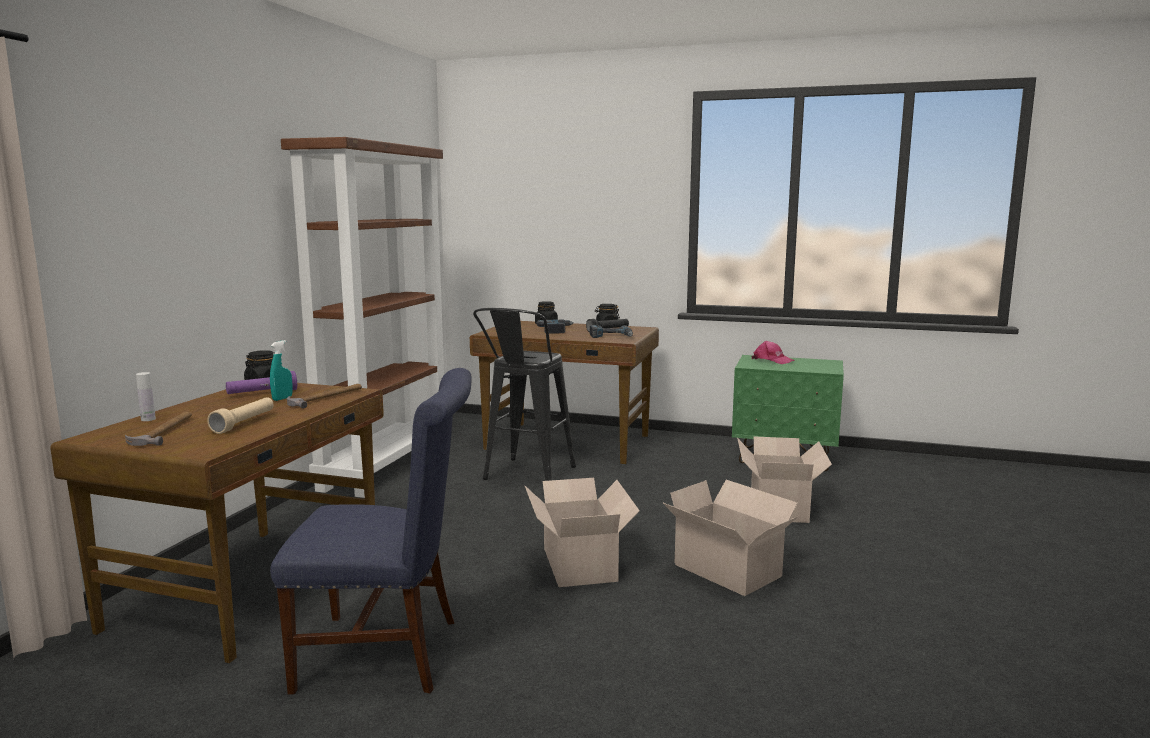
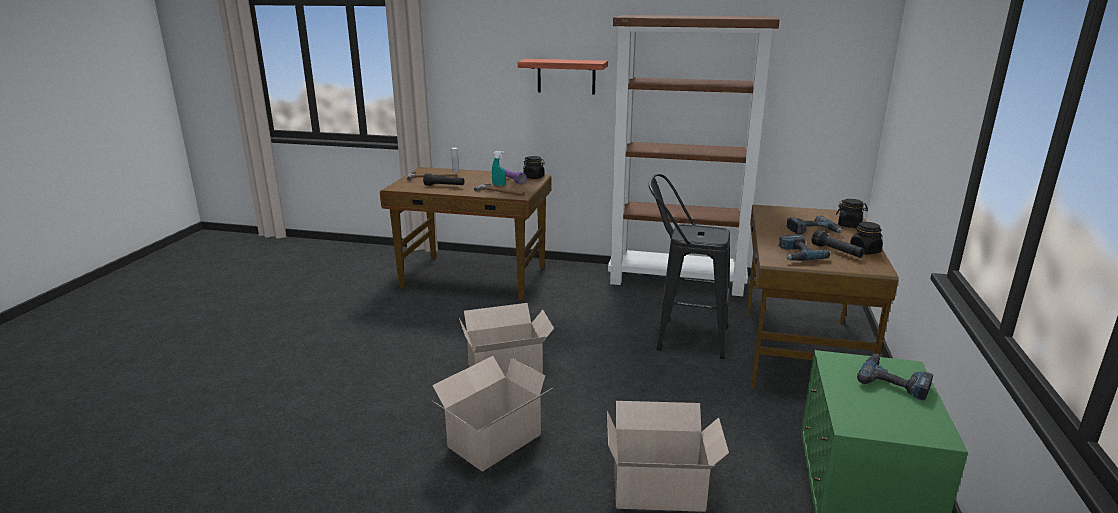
camera: 85 degrees right, 10 degrees up
(227, 227) = (566, 76): none -> shelf
(244, 423) = (444, 186): beige flashlight -> black flashlight
(390, 653) = (398, 322): blue chair -> none
(772, 360) = (894, 381): pink cap -> power drill

